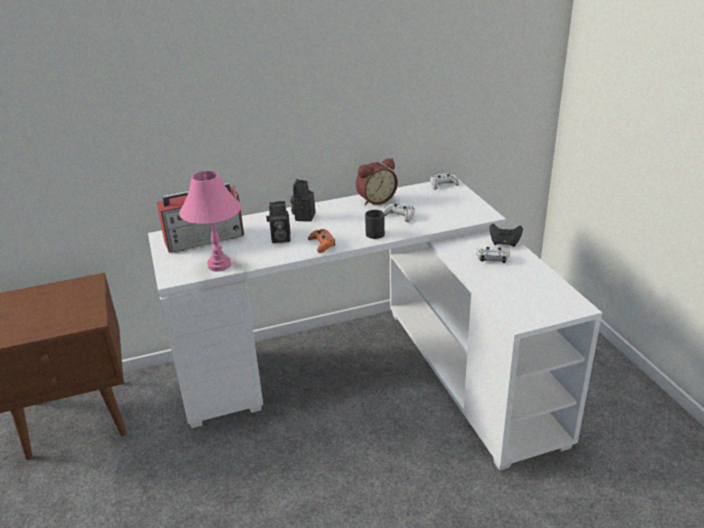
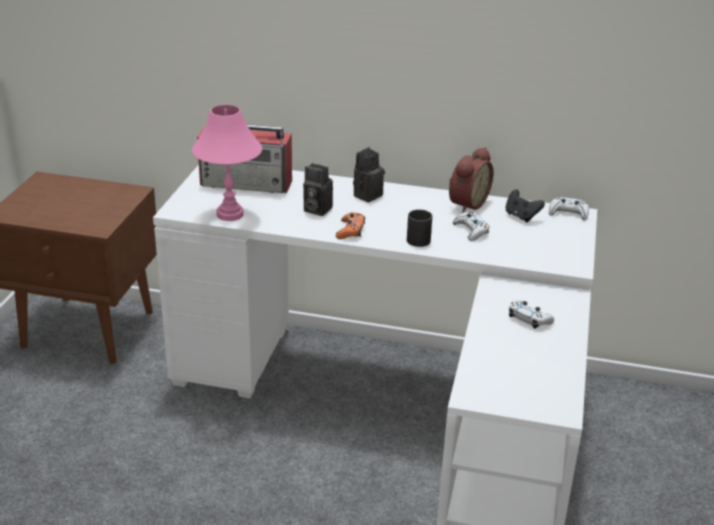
camera: 30 degrees right, 0 degrees up
(375, 200) = (466, 203): alarm clock -> alarm clock turned 60 degrees counterclockwise
(504, 243) = (566, 308): black game controller -> black game controller (521, 216)

